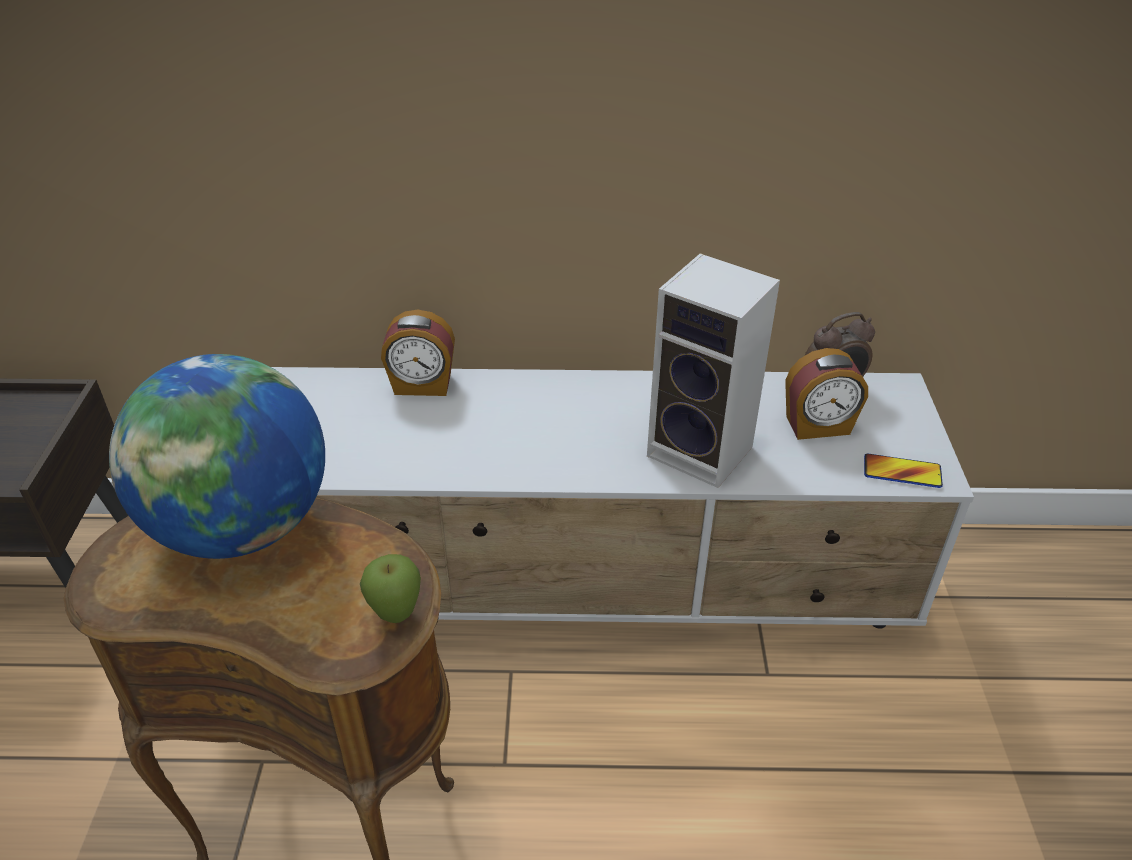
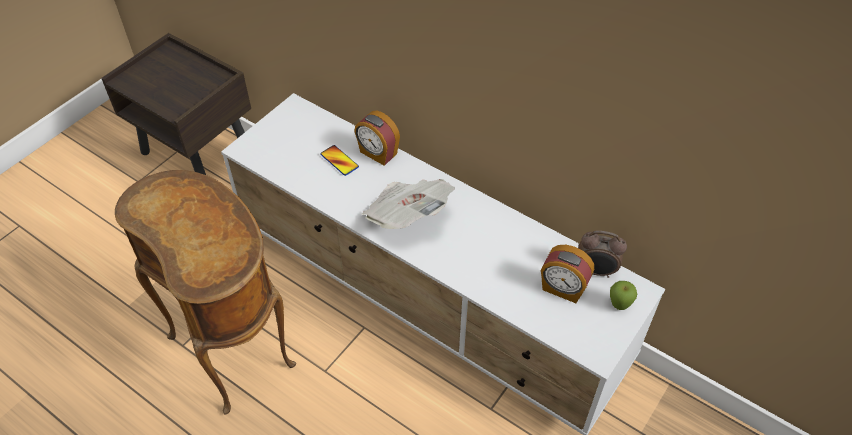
camera: 35 degrees right, 10 degrees up
(242, 527) = (200, 201): globe -> none
(396, 615) = (223, 277): apple -> apple (619, 306)
(541, 439) = (407, 216): none -> newspaper
(704, 451) = (484, 269): speaker -> none
(902, 472) = (580, 342): phone -> phone (339, 161)

